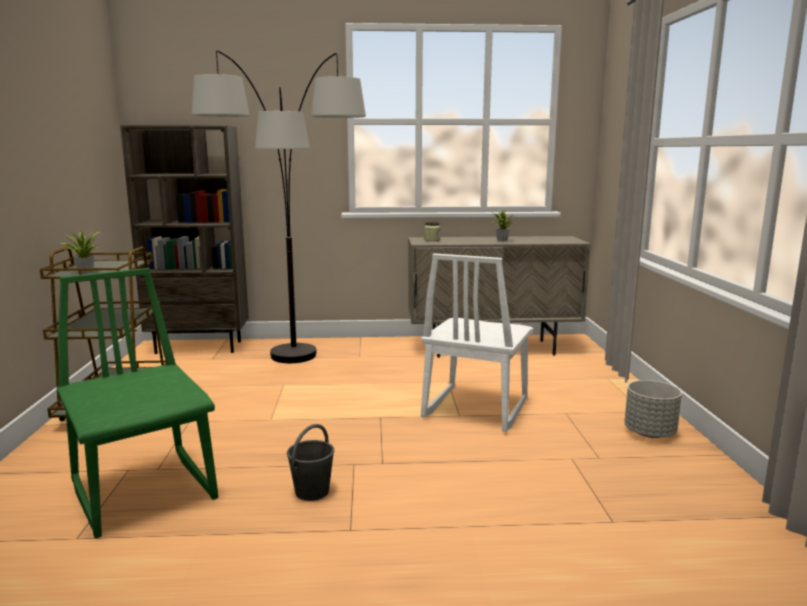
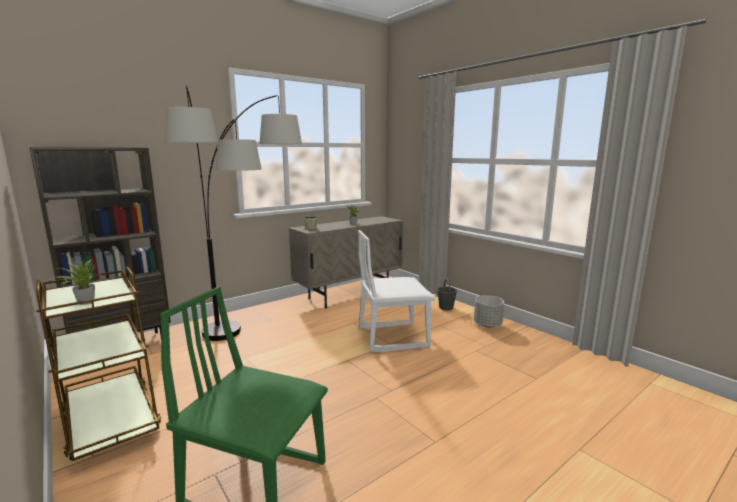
camera: 35 degrees left, 0 degrees up
(311, 492) = (378, 428): grey bucket -> grey bucket (446, 307)
(474, 409) = (392, 337): white chair -> white chair turned 90 degrees clockwise

